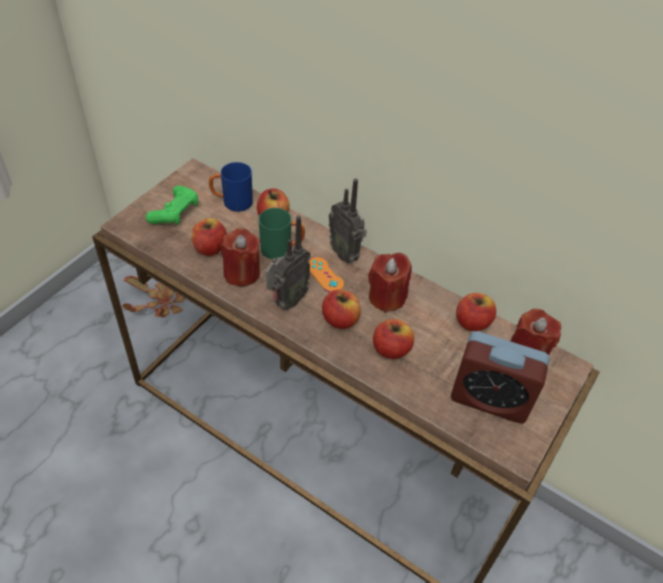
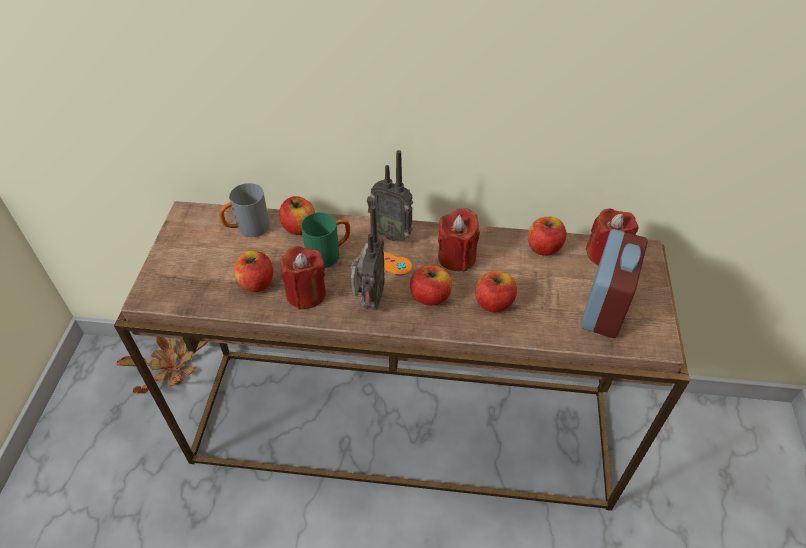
camera: 25 degrees left, 0 degrees up
(175, 212) = (194, 262): green game controller -> none
(232, 202) = (247, 229): blue mug -> grey mug
(490, 399) = (604, 307): alarm clock -> alarm clock turned 60 degrees counterclockwise

